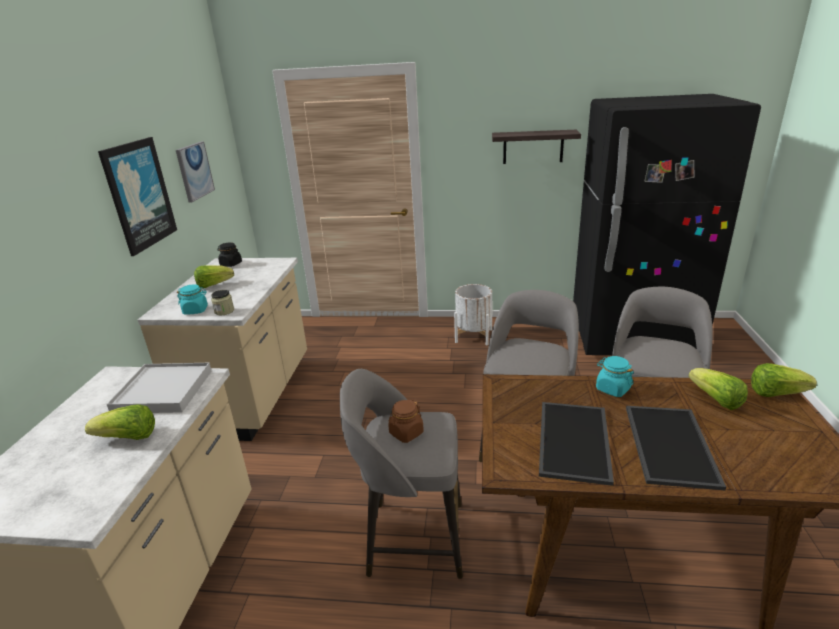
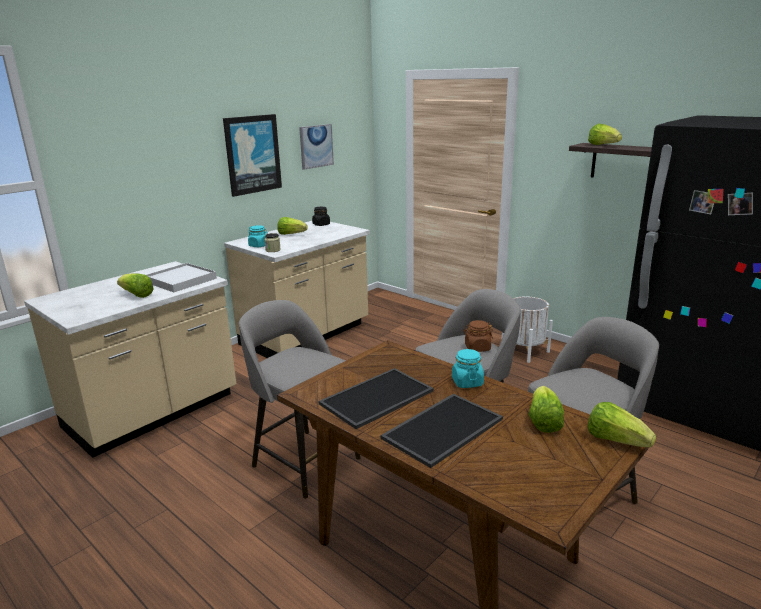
camera: 35 degrees right, 5 degrees down
(406, 433) = (298, 360): brown jar -> brown jar (477, 348)
(519, 133) = (603, 145): none -> lettuce

